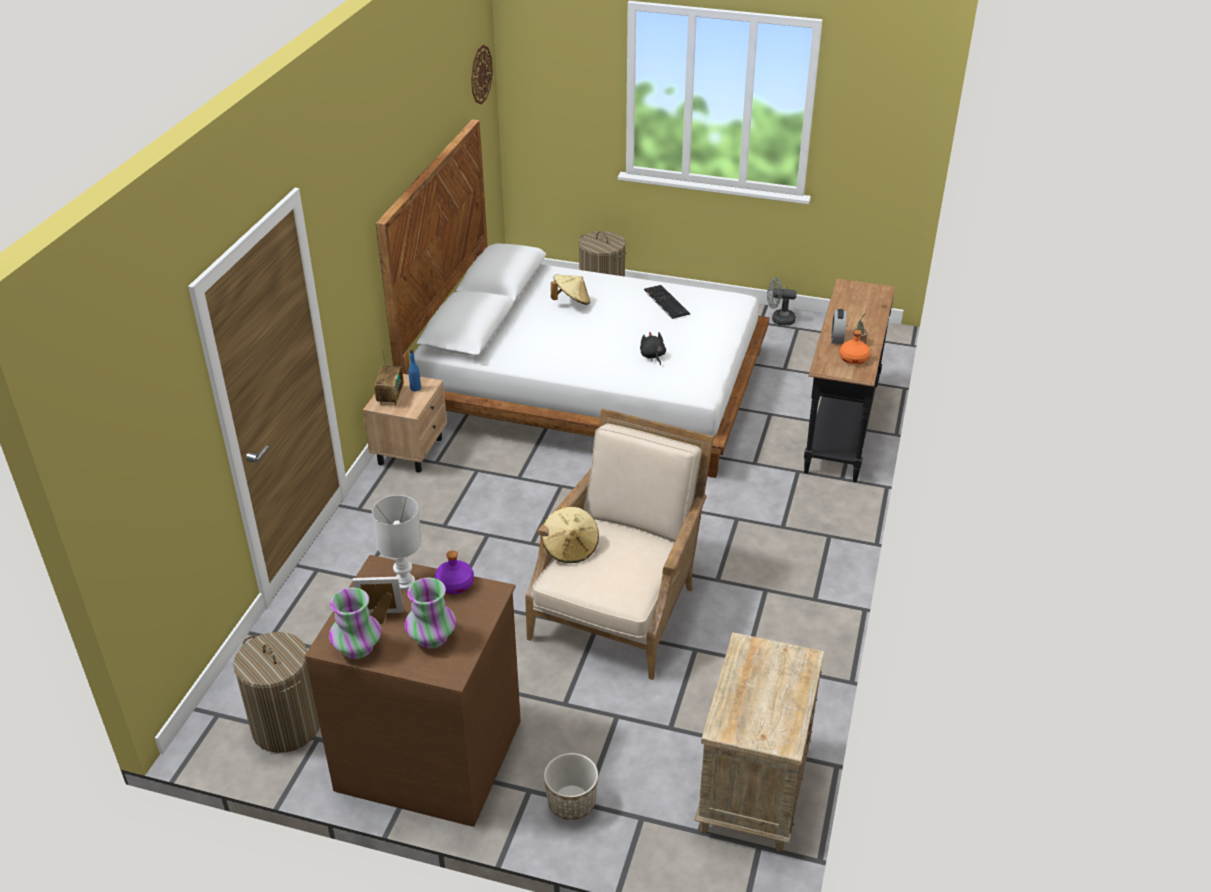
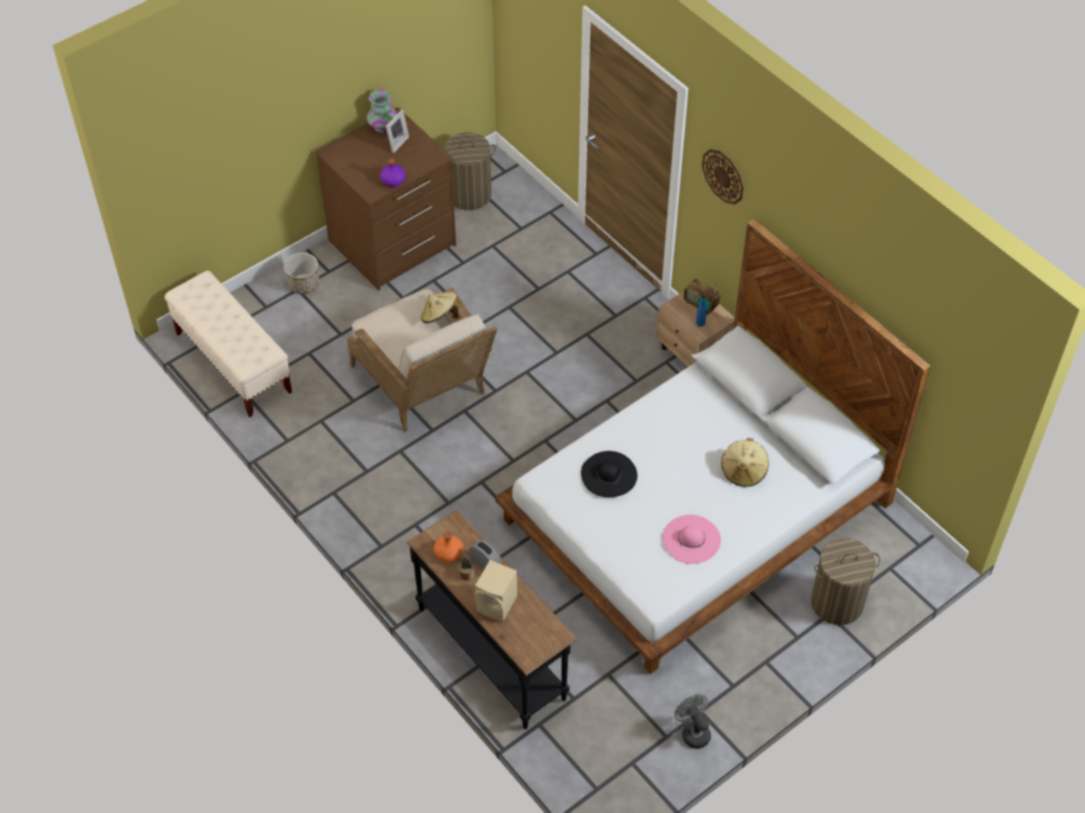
camera: 125 degrees right, 15 degrees up
(405, 582) = (415, 162): white table lamp -> none
(431, 638) = (362, 155): vase -> none
(480, 74) = (975, 371): wall clock -> wall clock (723, 176)
(652, 356) = (609, 474): black plush toy -> black hat
(665, 302) = (691, 539): keyboard -> pink hat
(753, 791) = (233, 363): beige nightstand -> beige bench
(779, 319) = (693, 732): grey fan -> grey fan turned 75 degrees counterclockwise
(862, 318) = (498, 604): none -> beige speaker

